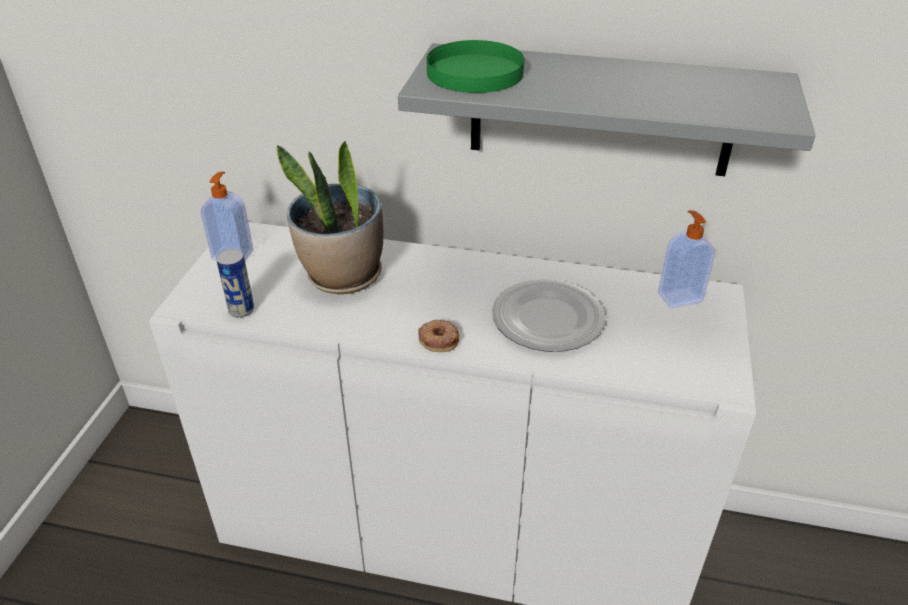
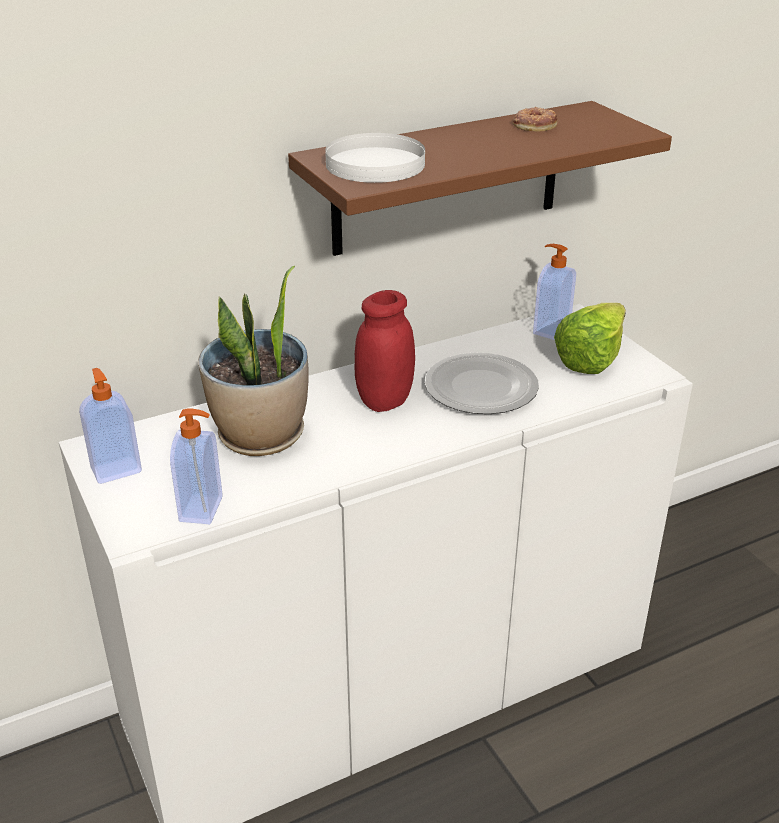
camera: 40 degrees left, 5 degrees down
(241, 310) = (203, 509): can -> soap dispenser
(439, 339) = (419, 443): donut -> donut (534, 125)
(460, 292) = (385, 401): none -> red jar
(474, 72) = (374, 164): green plate -> white plate
(601, 111) = (448, 178): grey shelf -> brown shelf
(689, 341) = (596, 357): none -> lettuce

